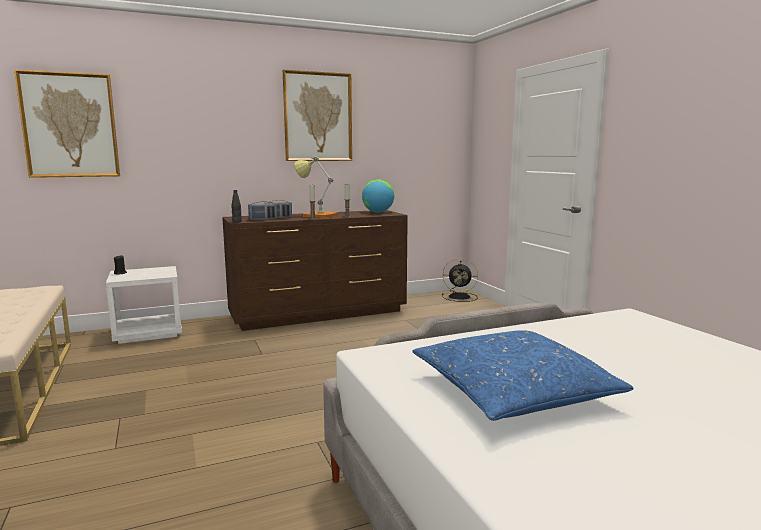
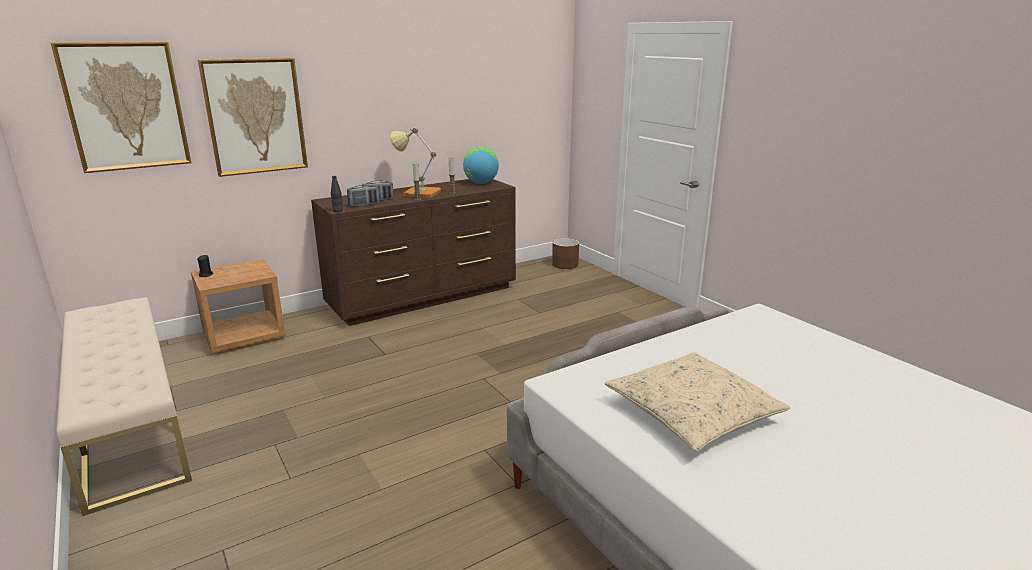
camera: 10 degrees left, 10 degrees up
(149, 332) = (245, 336): white nightstand -> brown nightstand
(318, 117) = (409, 77): picture -> picture (255, 116)
(460, 297) = (565, 264): black fan -> brown planter
(513, 391) = (693, 412): blue pillow -> beige pillow

